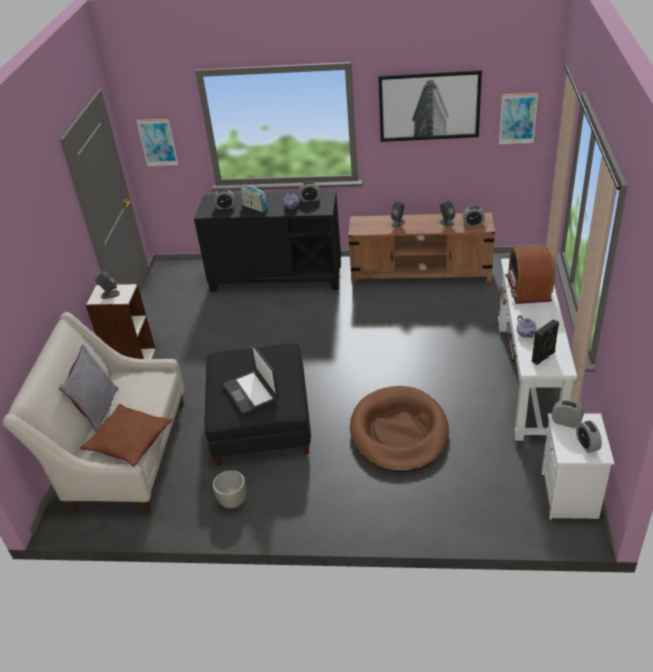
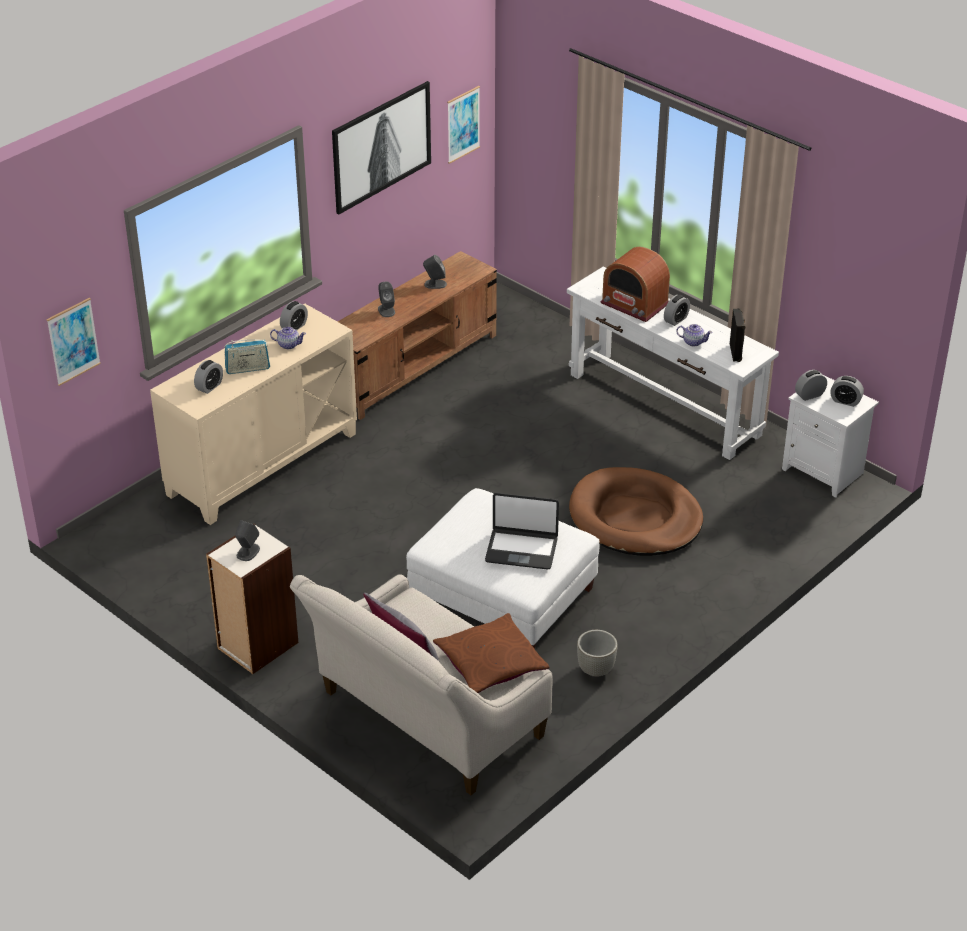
camera: 55 degrees left, 0 degrees up
(261, 421) = (503, 596): black ottoman -> white ottoman
(276, 278) = (262, 463): black cabinet -> beige cabinet
(473, 223) = (463, 271): alarm clock -> alarm clock (676, 320)

